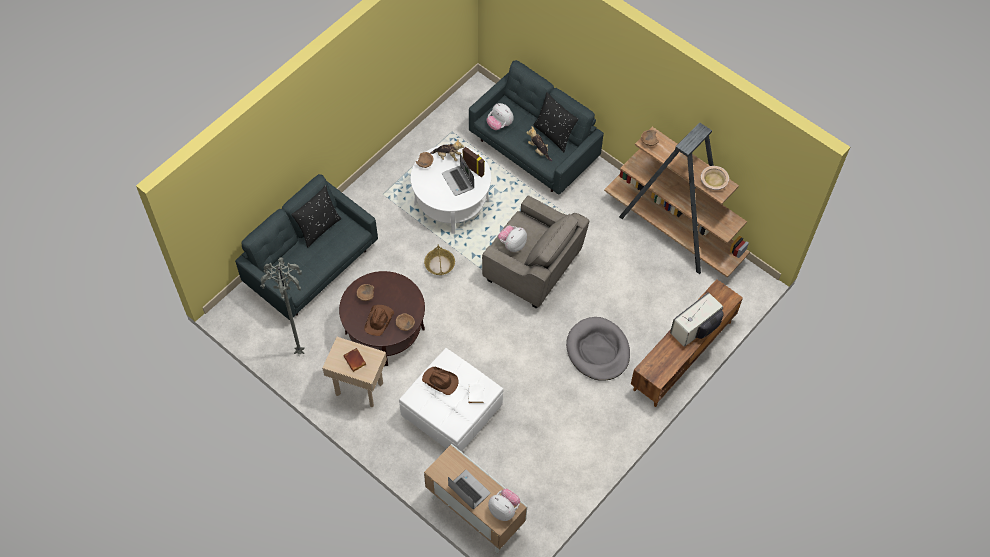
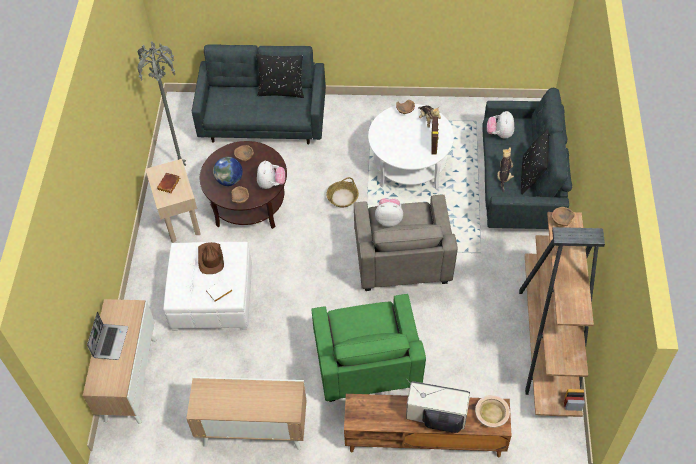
camera: 55 degrees right, 5 degrees down
(379, 320) = (229, 180): brown hat -> globe
(458, 181) = (411, 142): laptop -> none
(504, 509) = (111, 381): plush toy -> plush toy (271, 184)
(589, 457) = (253, 430): none -> cabinet
(598, 350) = (366, 365): grey dog bed -> green armchair
(713, 181) = (575, 300): beige bowl -> beige bowl (491, 414)

